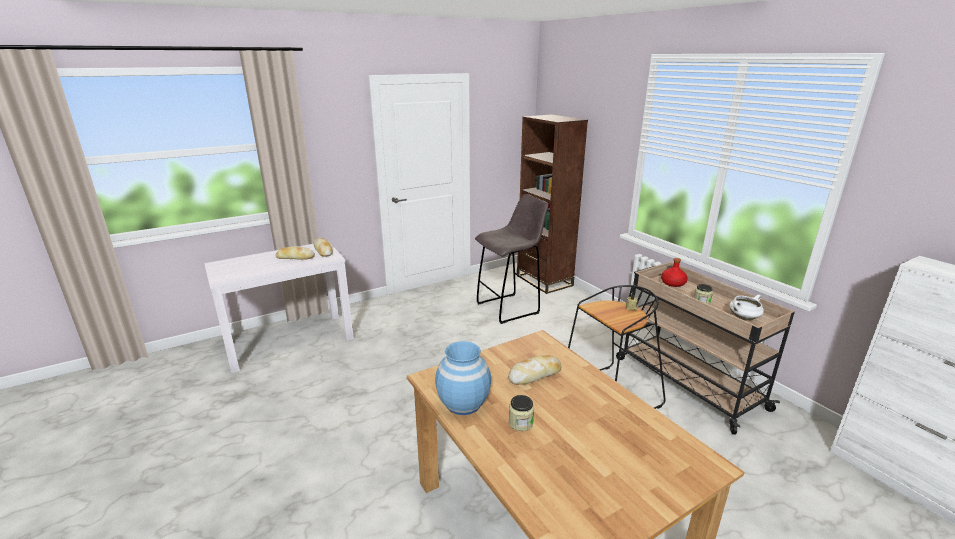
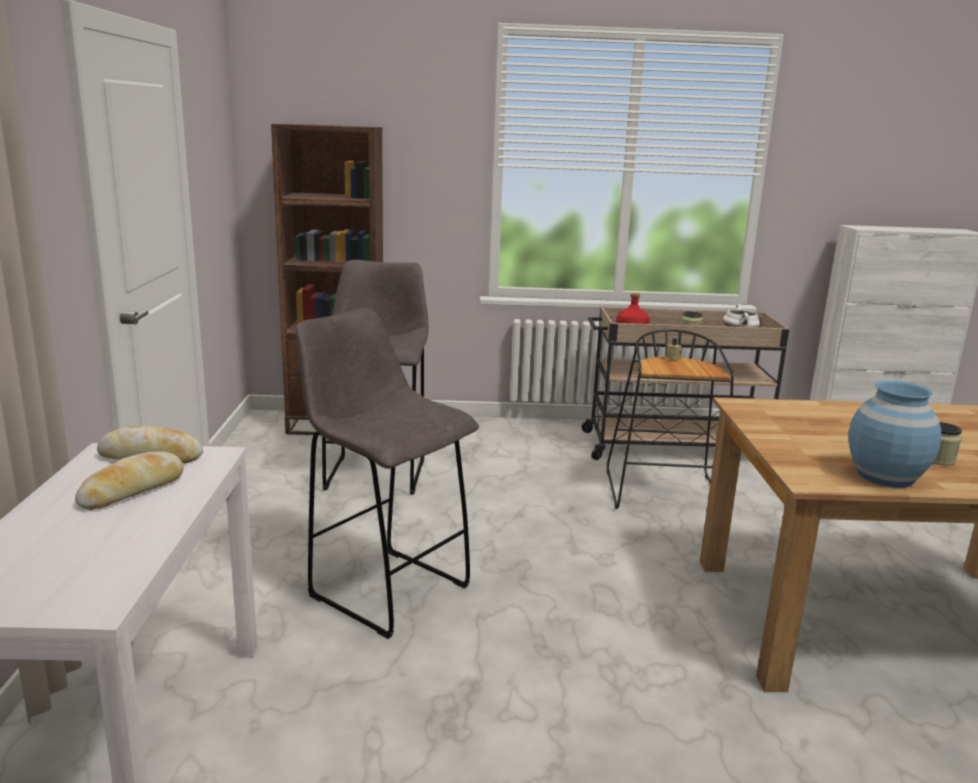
camera: 60 degrees left, 5 degrees down
(413, 348) = (386, 589): none -> grey stool
(535, 374) = (828, 427): bread -> none

